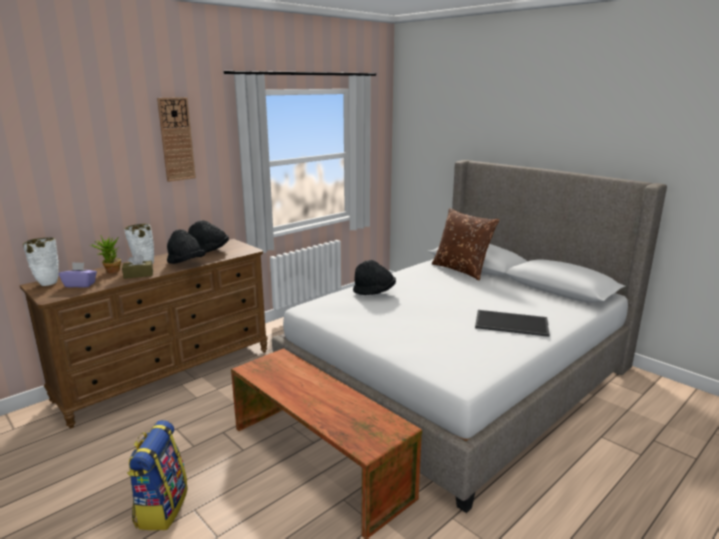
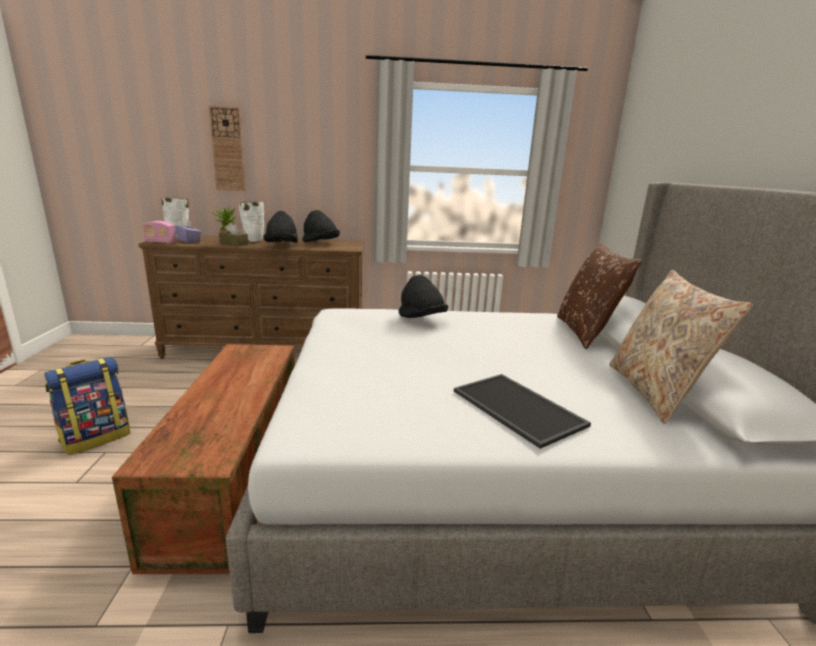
camera: 40 degrees right, 0 degrees up
(57, 295) = (161, 242): none -> radio
(176, 139) = (315, 127): wall clock -> wall clock (228, 149)
(539, 293) = (655, 392): none -> beige pillow

